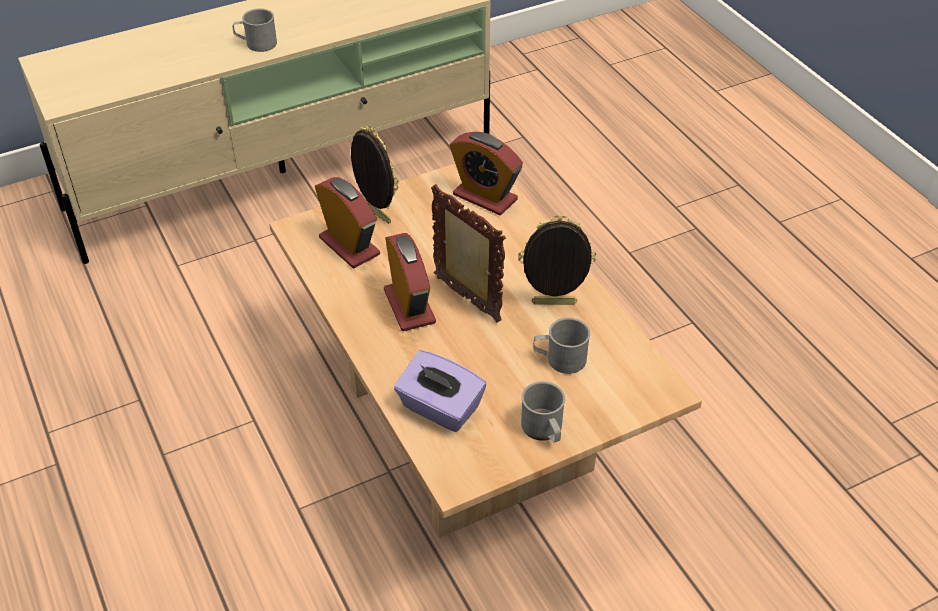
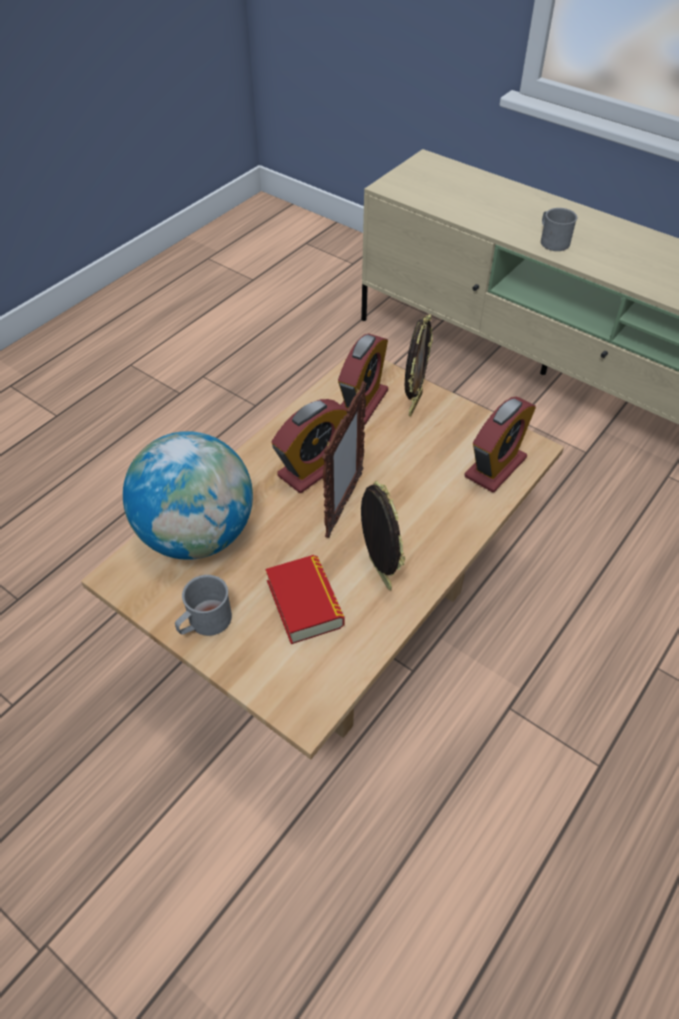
camera: 65 degrees right, 5 degrees up
(440, 408) = (197, 535): purple tissue box -> globe
(485, 197) = (495, 467): alarm clock -> alarm clock turned 150 degrees counterclockwise
(560, 359) = (304, 603): grey mug -> book

